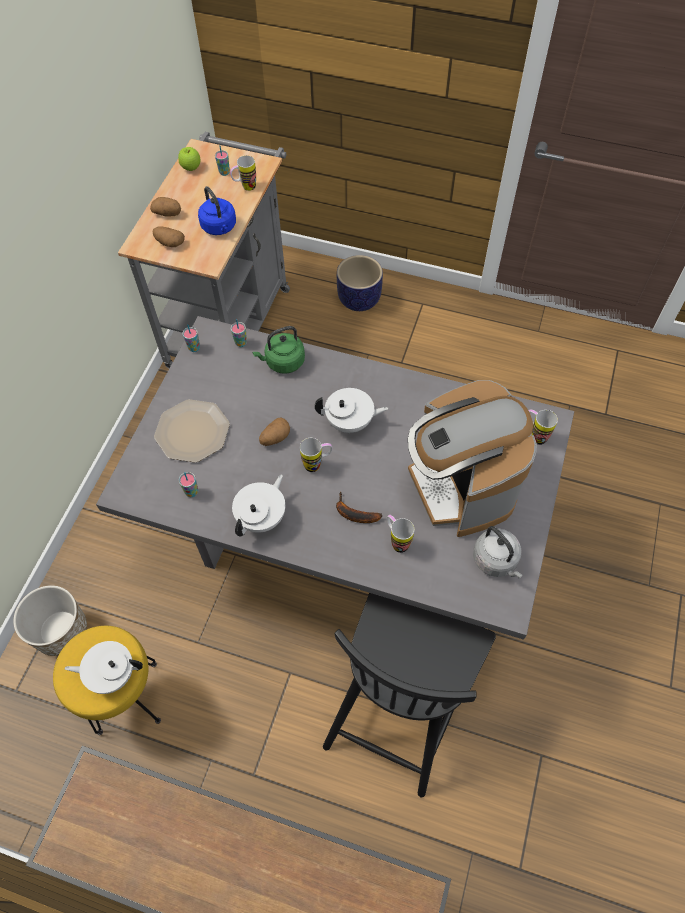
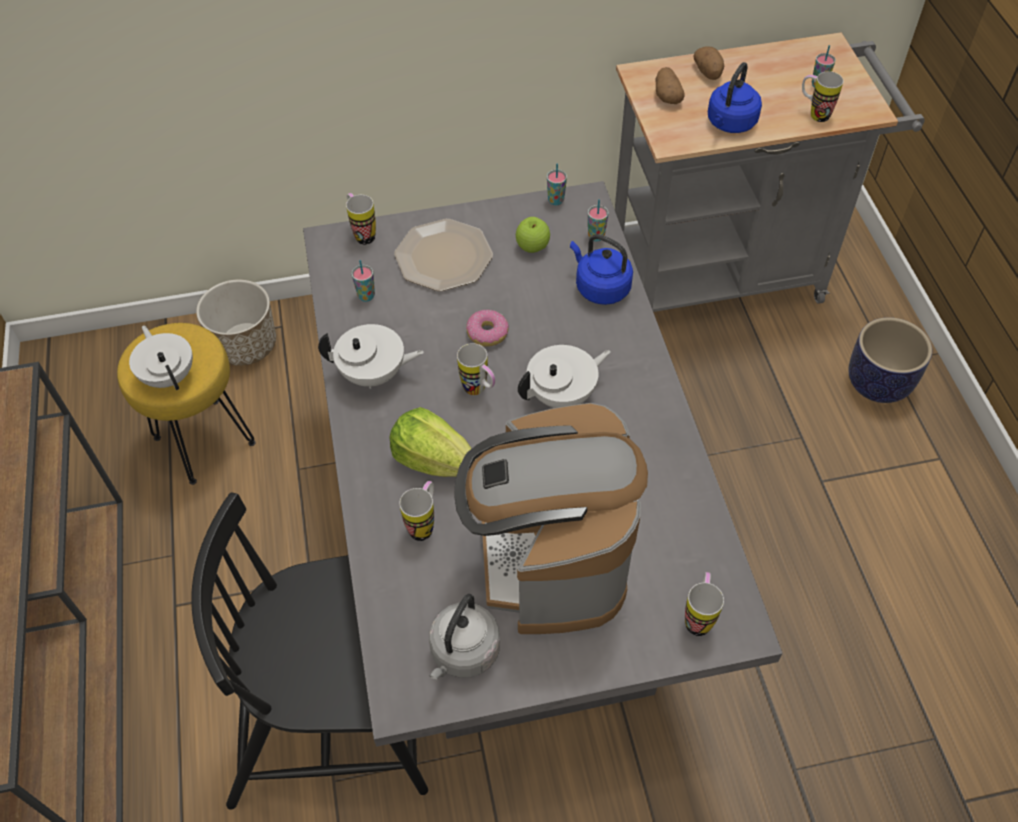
camera: 60 degrees right, 5 degrees down
(132, 469) = (362, 234): none -> mug
(191, 168) = (796, 55): apple -> apple (532, 247)
(275, 438) = (488, 333): potato -> donut
(283, 362) = (600, 287): green kettle -> blue kettle
(350, 422) = (562, 395): white teapot -> white teapot turned 90 degrees counterclockwise
(353, 514) = (434, 460): banana -> lettuce
(460, 486) = (551, 559): coffee machine -> coffee machine turned 45 degrees counterclockwise

